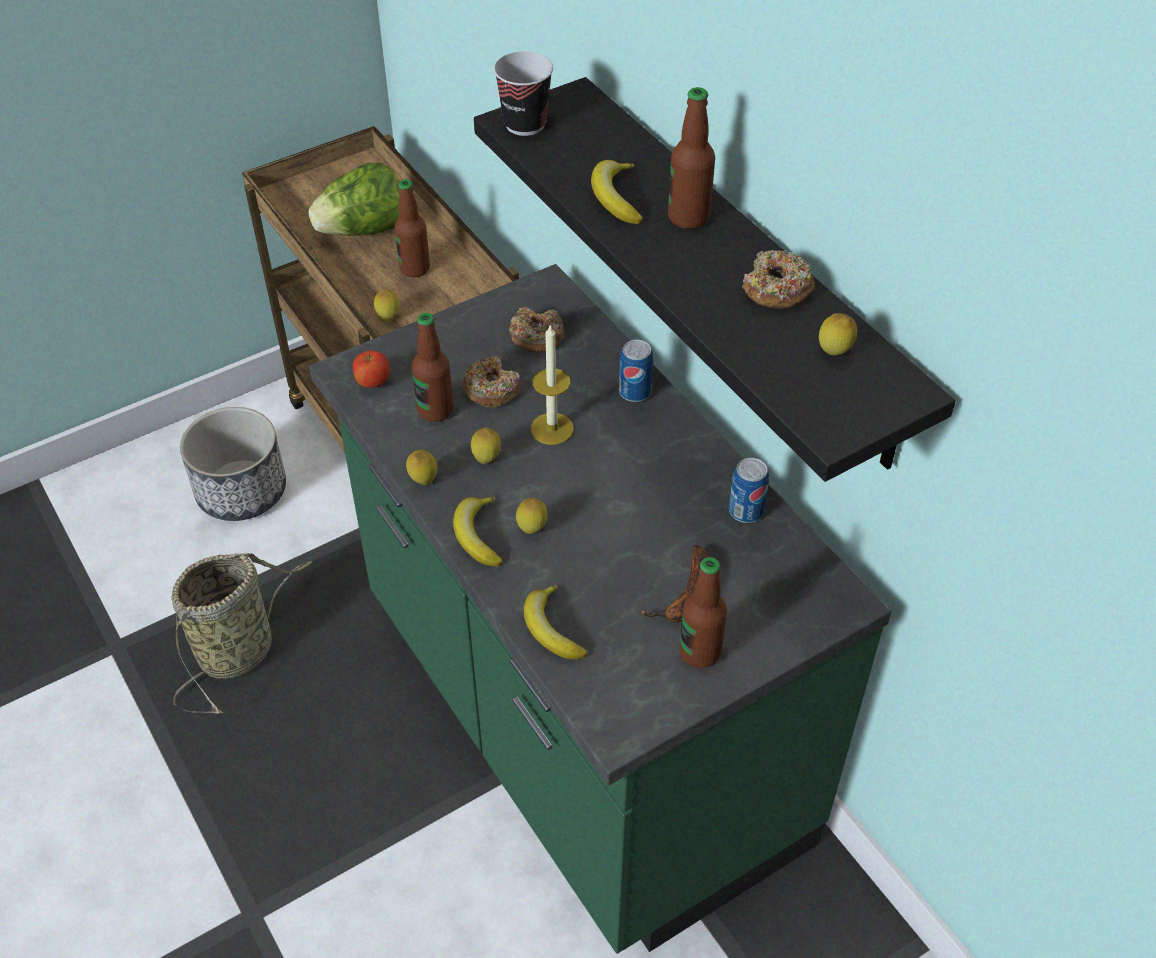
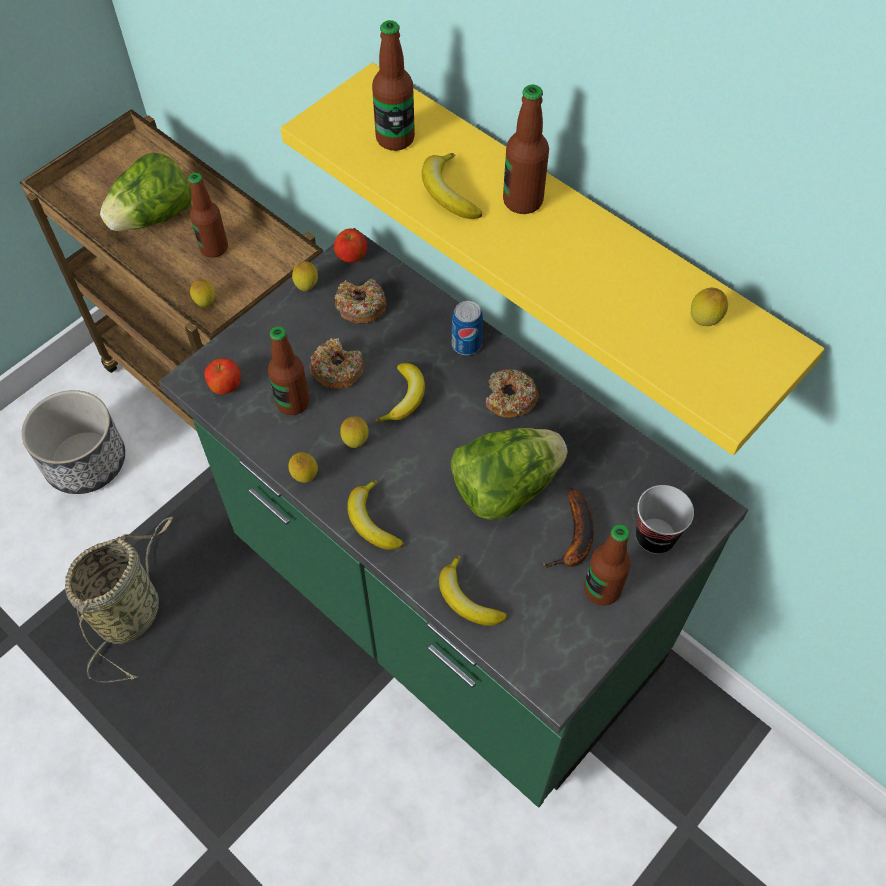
camera: 15 degrees left, 10 degrees up
(525, 124) = (333, 126): cup -> cup (655, 537)
(532, 530) = (419, 504): lemon -> lemon (307, 287)
(543, 289) = (351, 257): none -> apple
(552, 429) = (404, 398): candle -> banana
(581, 144) = (395, 138): none -> bottle
(629, 533) = (505, 487): none -> lettuce
(742, 272) = (571, 236): black shelf -> yellow shelf
(746, 511) = (599, 441): can -> none
(776, 289) = (629, 264): donut -> donut (510, 399)

